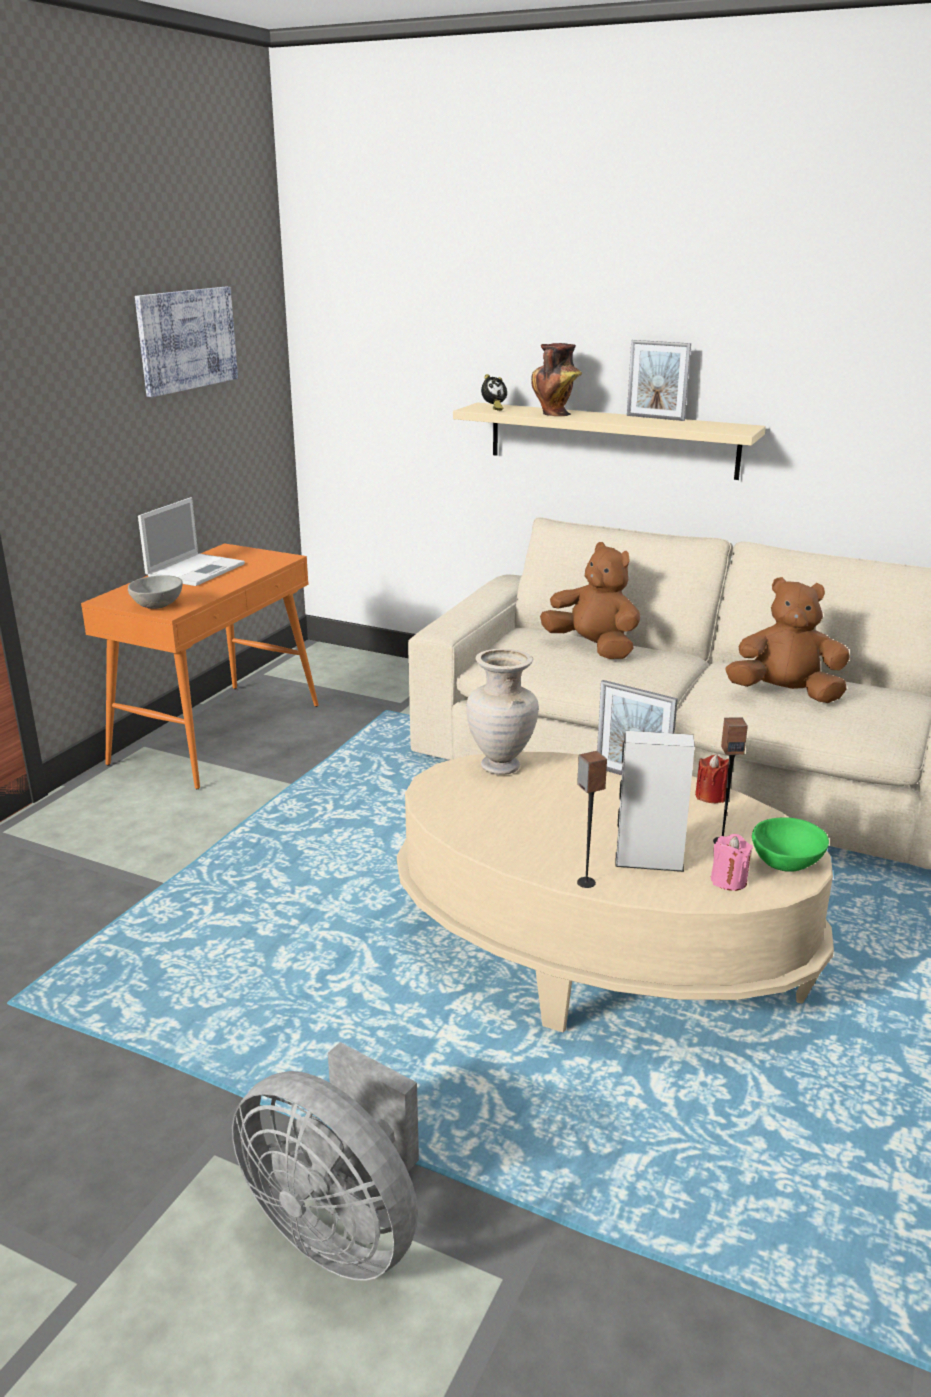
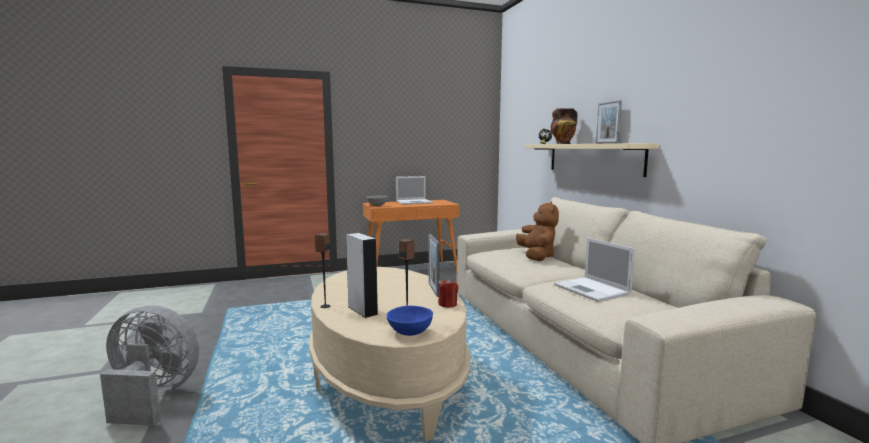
camera: 45 degrees right, 15 degrees down
(186, 339) = (437, 117): picture -> none
(340, 1228) = (152, 397): grey fan -> grey fan turned 105 degrees clockwise
(501, 767) = (397, 273): beige vase -> none
(728, 881) = (371, 327): pink candle -> none
(785, 694) = (592, 290): brown plush toy -> laptop
(787, 865) = (410, 333): green bowl -> blue bowl

